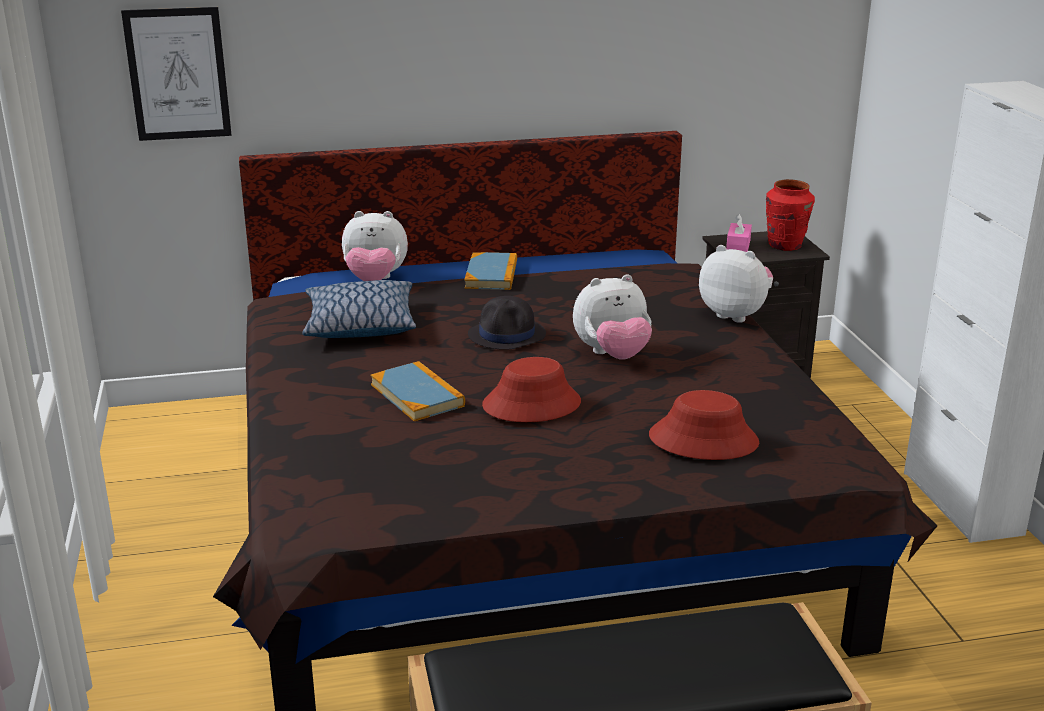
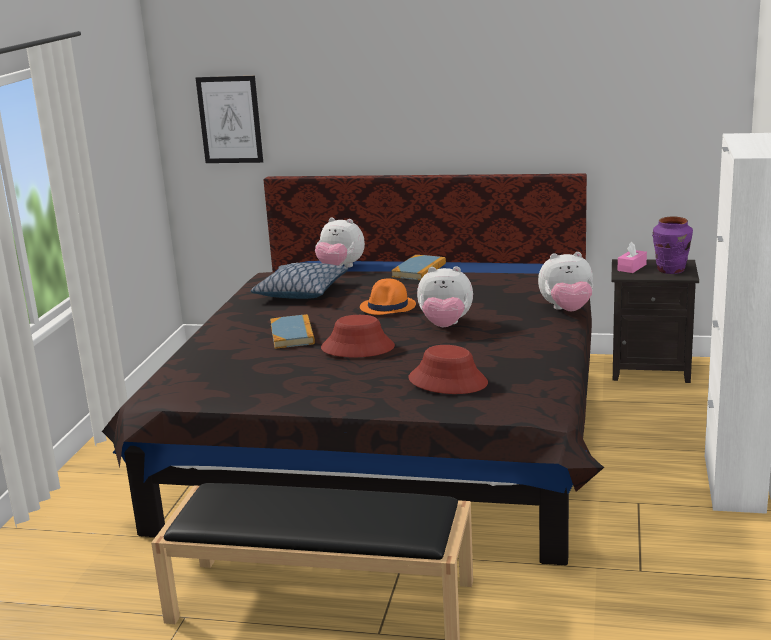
camera: 25 degrees right, 5 degrees down
(507, 335) = (388, 307): black hat -> orange hat
(735, 314) = (567, 310): plush toy -> plush toy turned 120 degrees clockwise
(785, 245) = (671, 270): red vase -> purple vase

